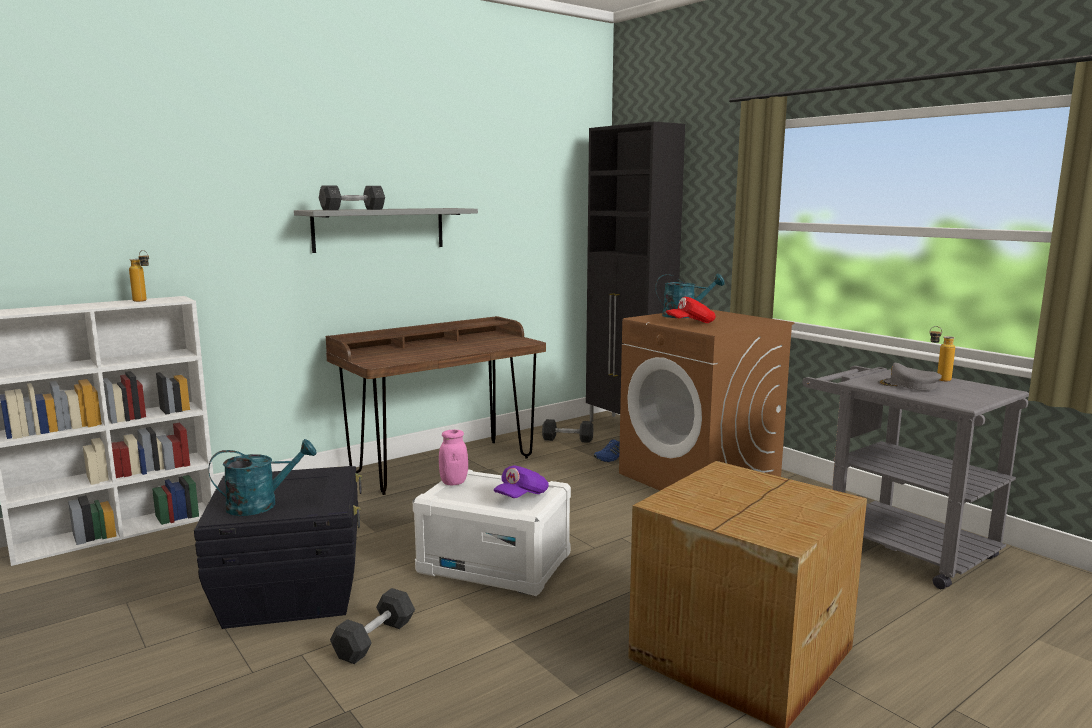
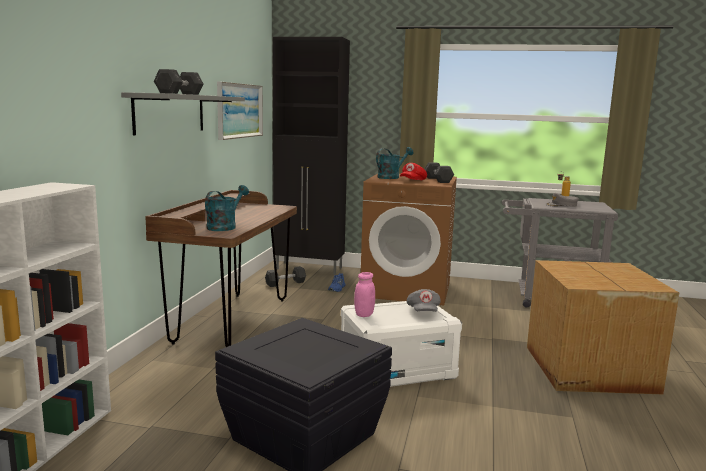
camera: 40 degrees left, 0 degrees up
(144, 301) = (37, 189): bottle -> none
(261, 504) = (314, 359): turquoise watering can -> turquoise watering can (225, 227)
(374, 639) = (422, 439): grey dumbbell -> grey dumbbell (437, 180)
(521, 496) = (423, 311): purple cap -> grey cap
(526, 222) = (239, 110): none -> picture

